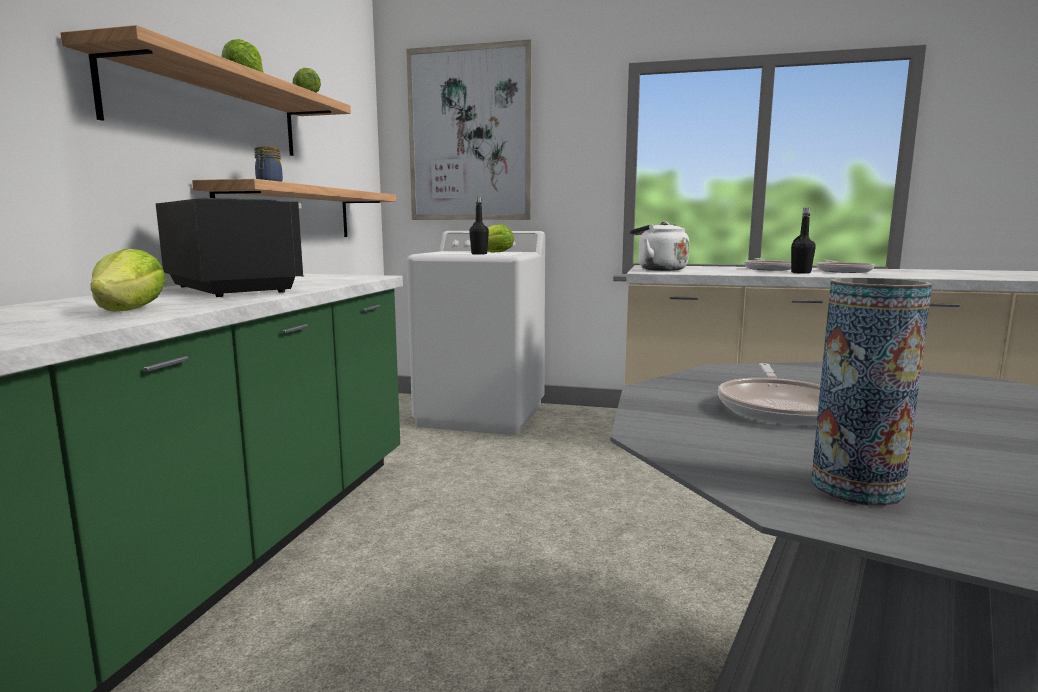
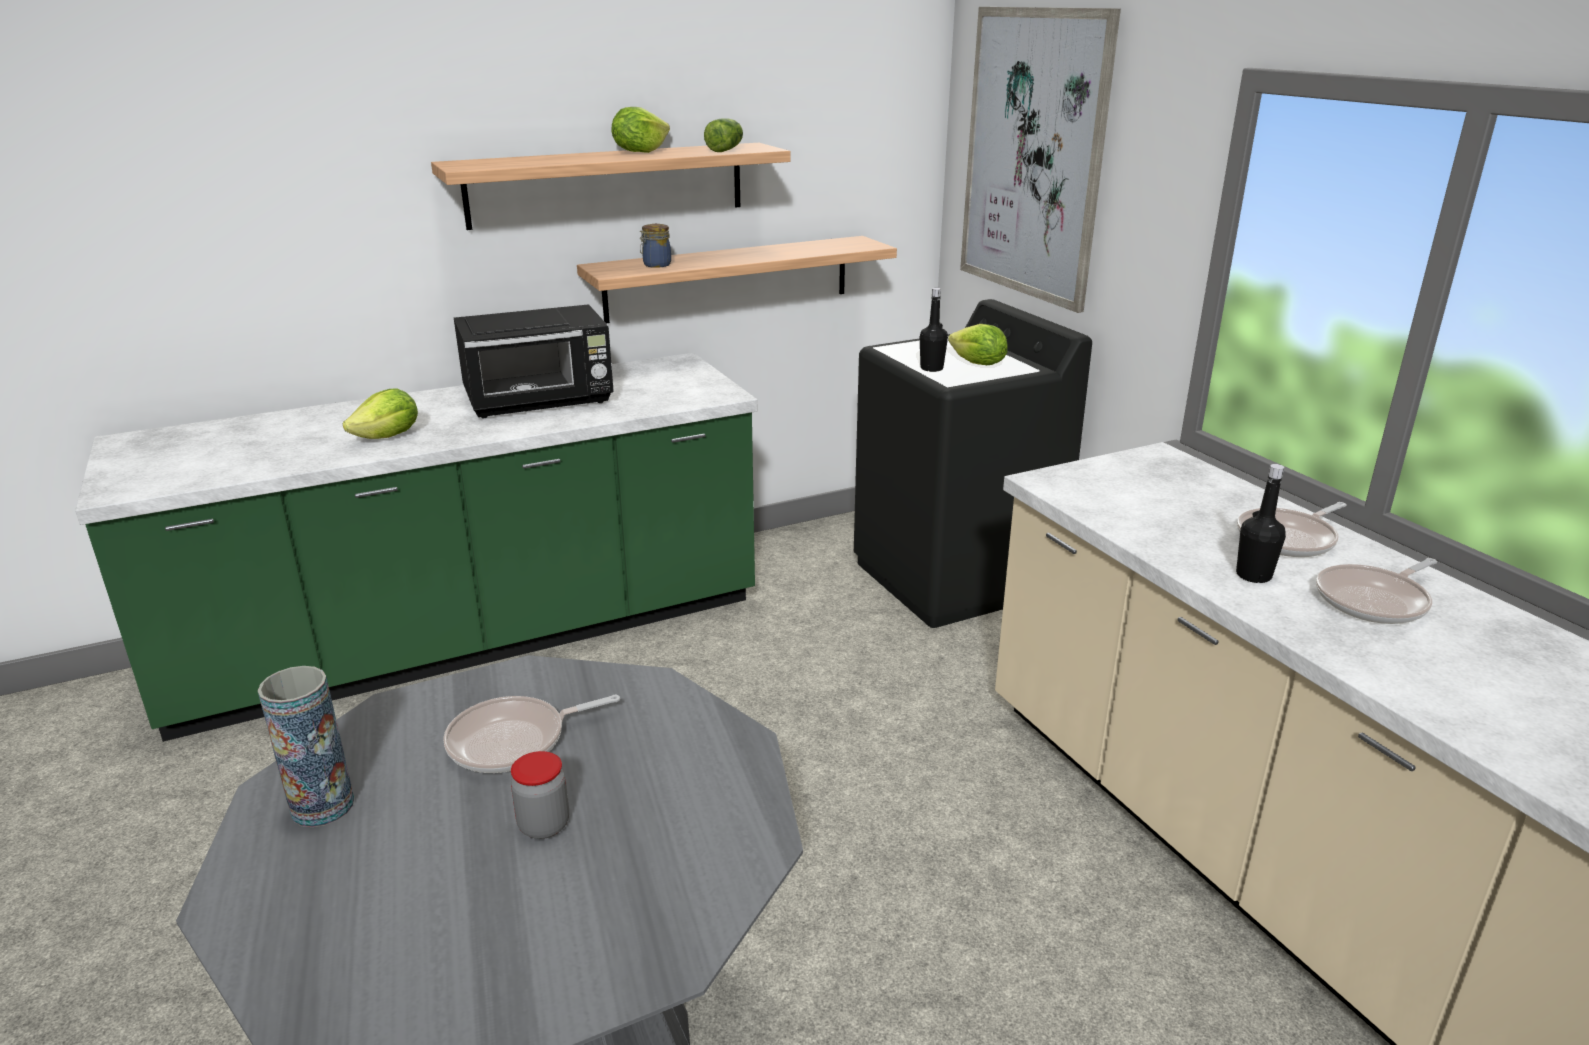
camera: 50 degrees right, 15 degrees up
(233, 289) = (541, 401): black microwave -> black microwave turned 60 degrees clockwise
(482, 414) = (955, 578): white washing machine -> black washing machine
(658, 269) = (1099, 477): white kettle -> none
(940, 420) = (544, 825): none -> jar

